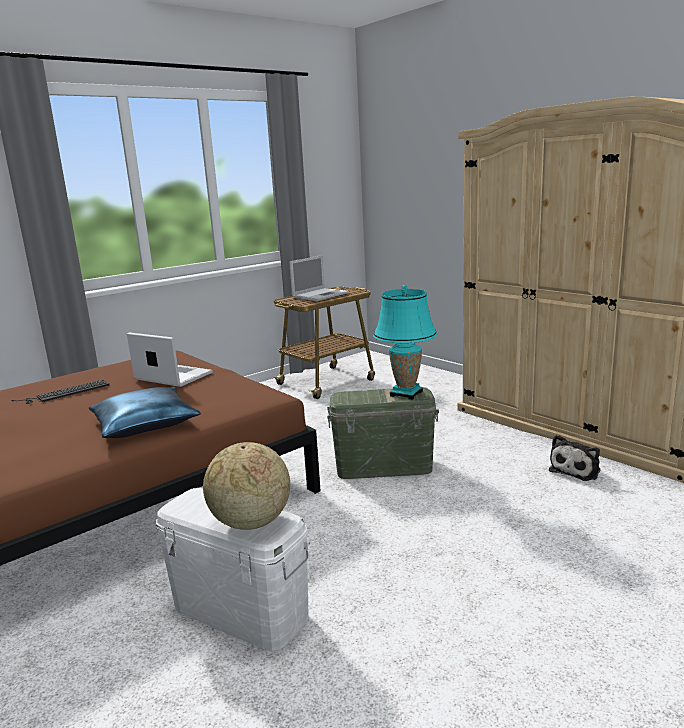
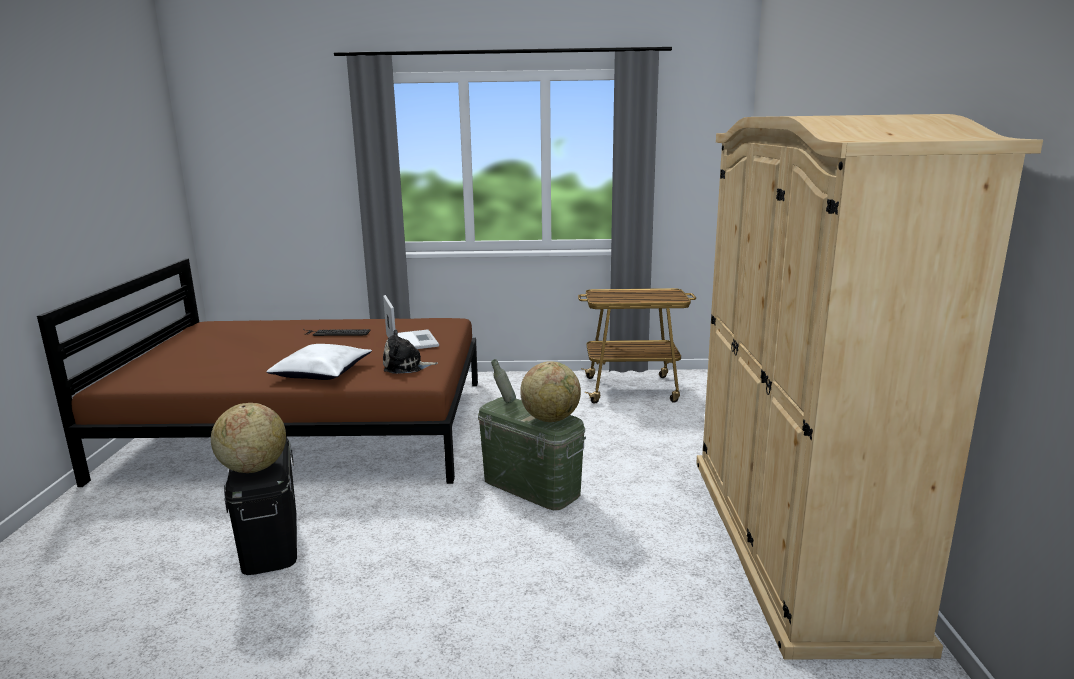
camera: 40 degrees right, 0 degrees up
(144, 423) = (322, 372): blue pillow -> white pillow
(239, 611) = (270, 539): white storage box -> black storage box
(321, 295) = (636, 294): laptop -> none
(345, 396) = (504, 402): none -> grey bottle
(406, 393) = (551, 419): turquoise table lamp -> globe
(576, 469) = (691, 576): plush toy -> plush toy (406, 367)

